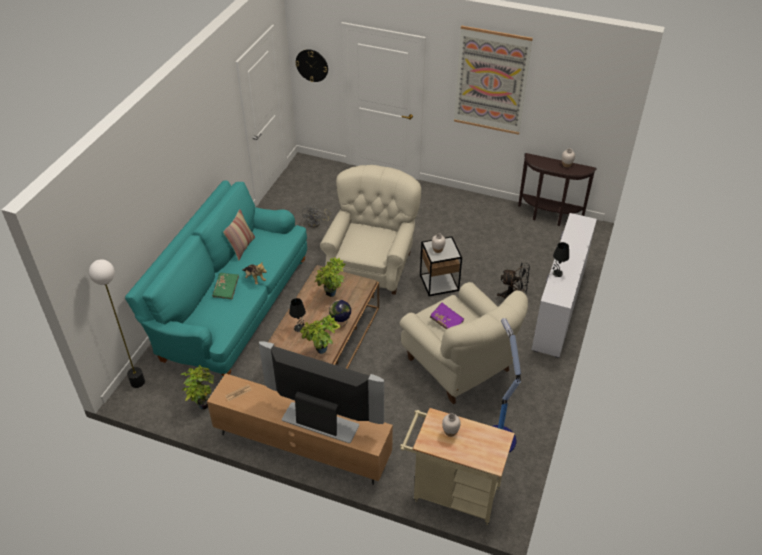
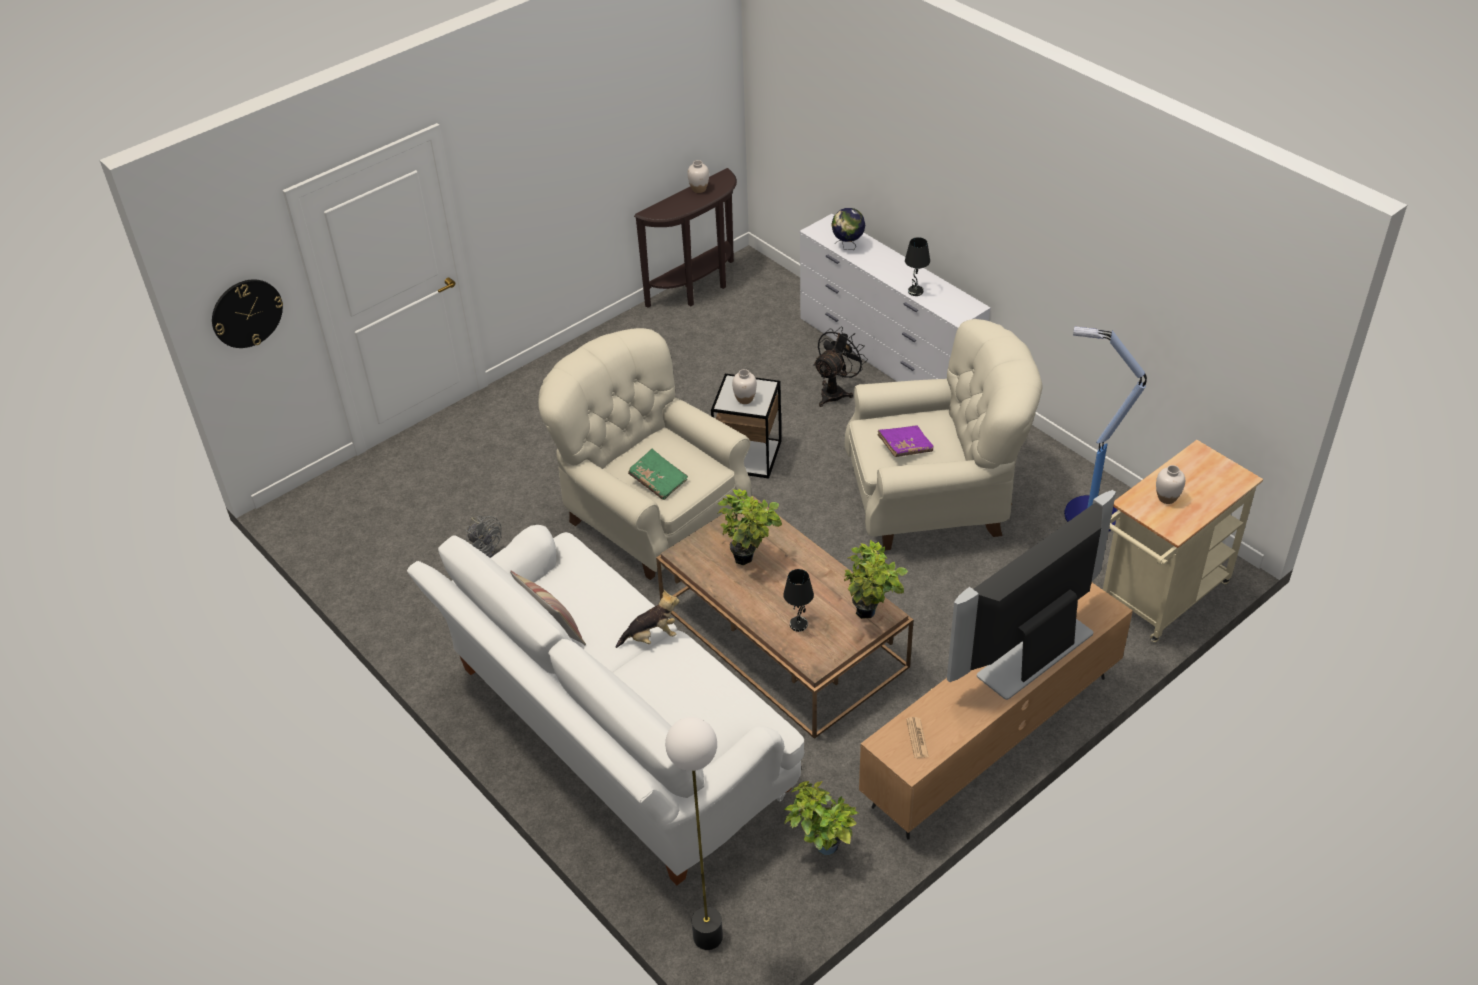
camera: 60 degrees left, 0 degrees up
(226, 289) = (653, 683): green book -> green book (658, 481)
(231, 308) = (613, 737): turquoise sofa -> white sofa
(340, 322) = (819, 569): globe -> globe (848, 246)
(491, 81) = (557, 131): picture -> none

